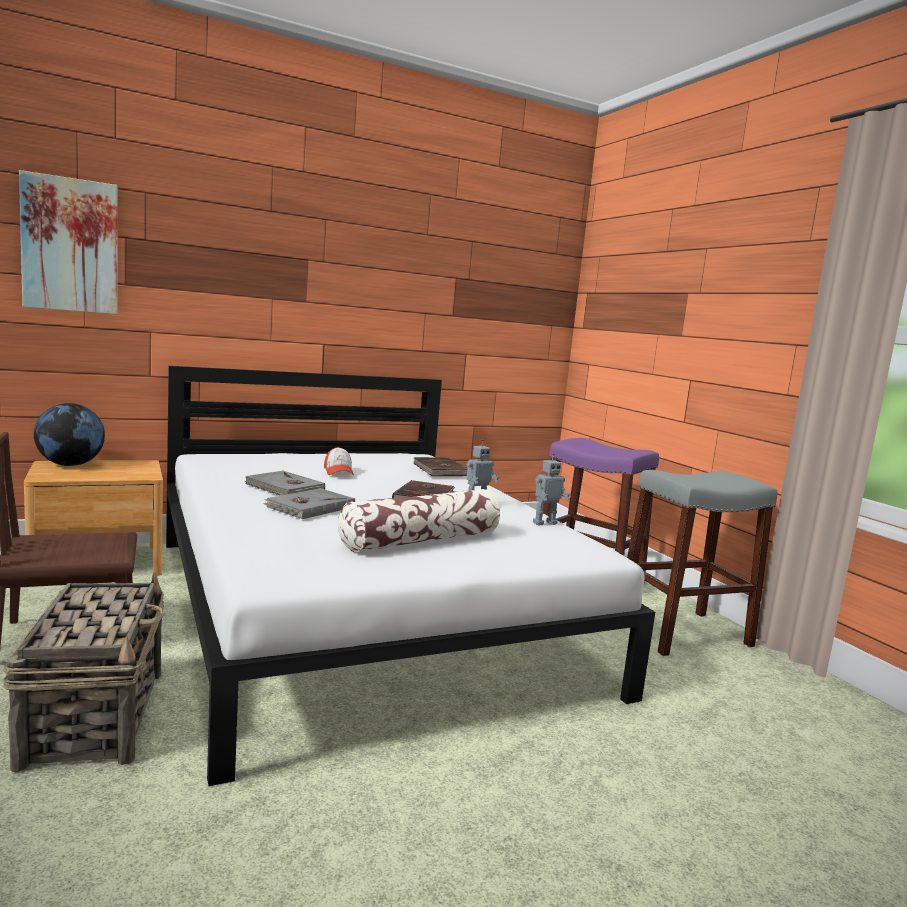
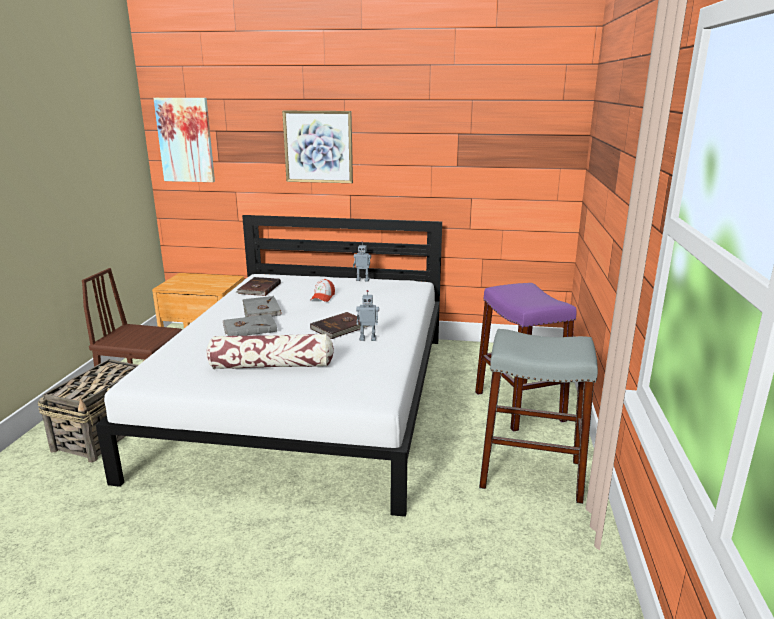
camera: 35 degrees right, 10 degrees up
(70, 465) = (191, 277): globe -> none
(287, 277) = (318, 147): none -> picture
(439, 470) = (399, 301): brown book -> brown book (258, 288)
(544, 523) = (389, 363): toy robot -> toy robot (363, 280)

